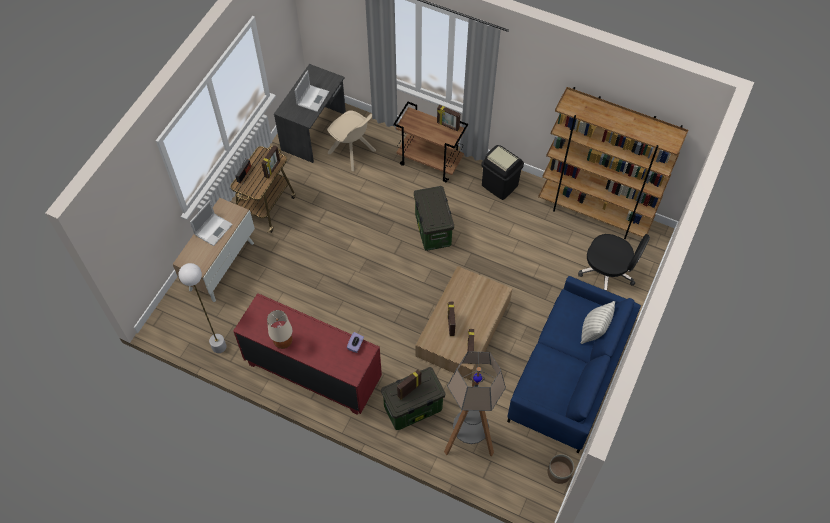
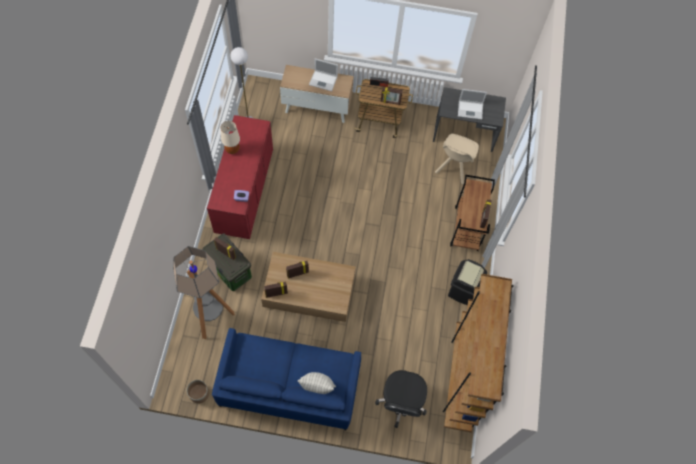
camera: 70 degrees right, 5 degrees up
(432, 230) = (398, 246): storage box -> none

